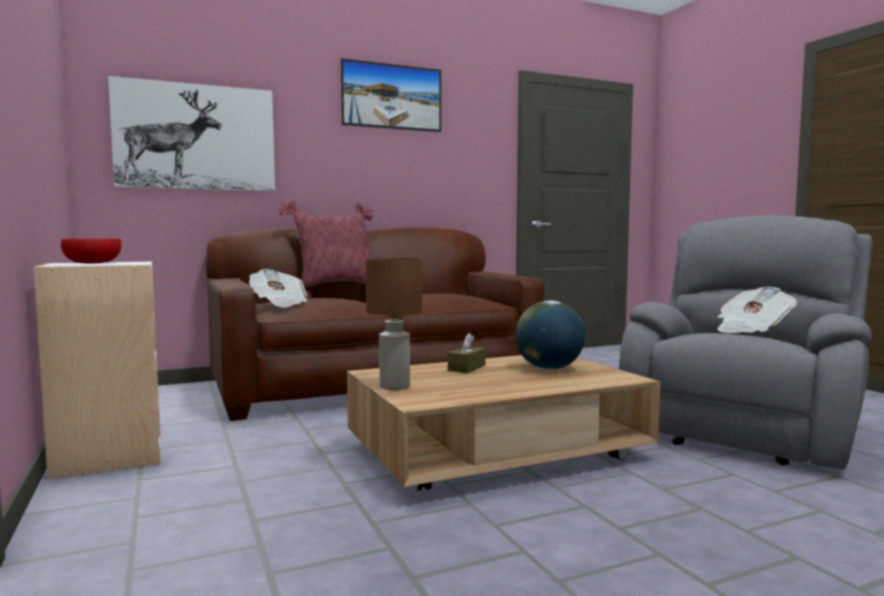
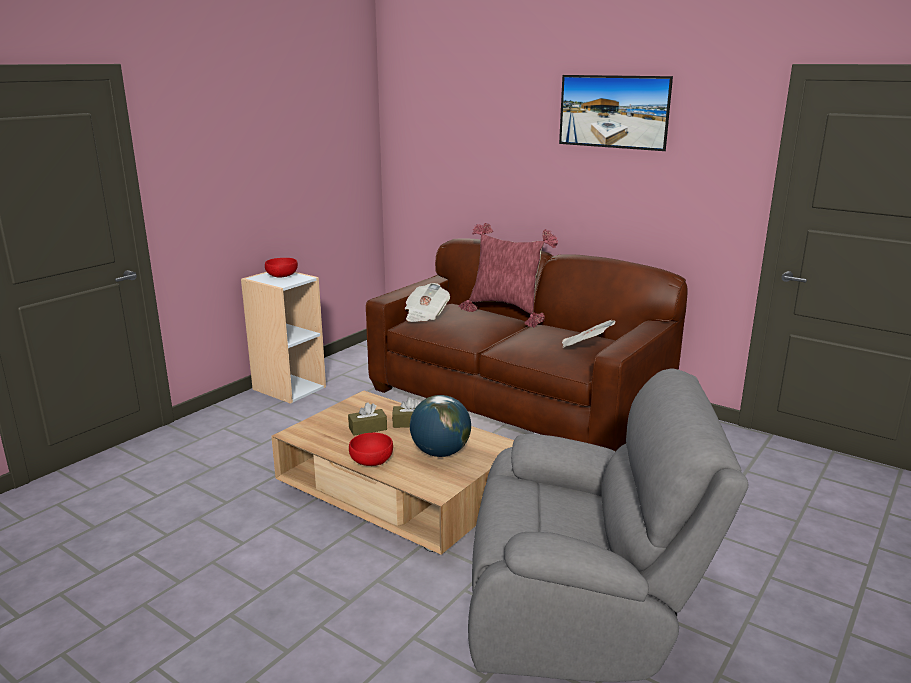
camera: 60 degrees right, 15 degrees up
(196, 137) = (449, 155): picture -> none
(394, 387) = (329, 416): brown table lamp -> none
(455, 379) = (368, 428): none -> brown tissue box
(536, 386) = (371, 460): none -> red bowl
(751, 330) = (548, 510): newspaper -> newspaper (585, 347)

